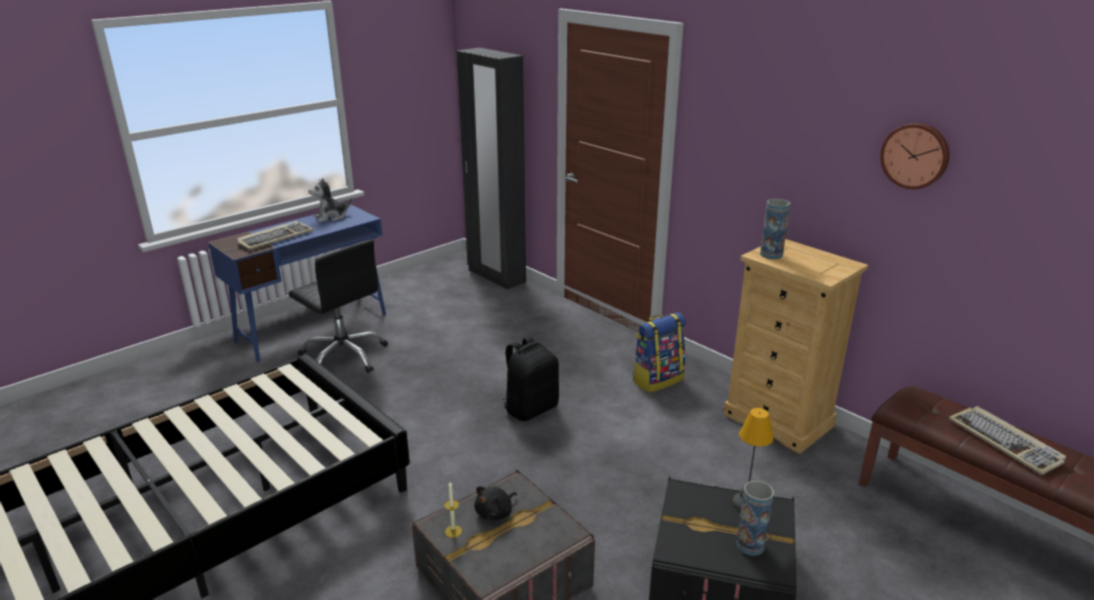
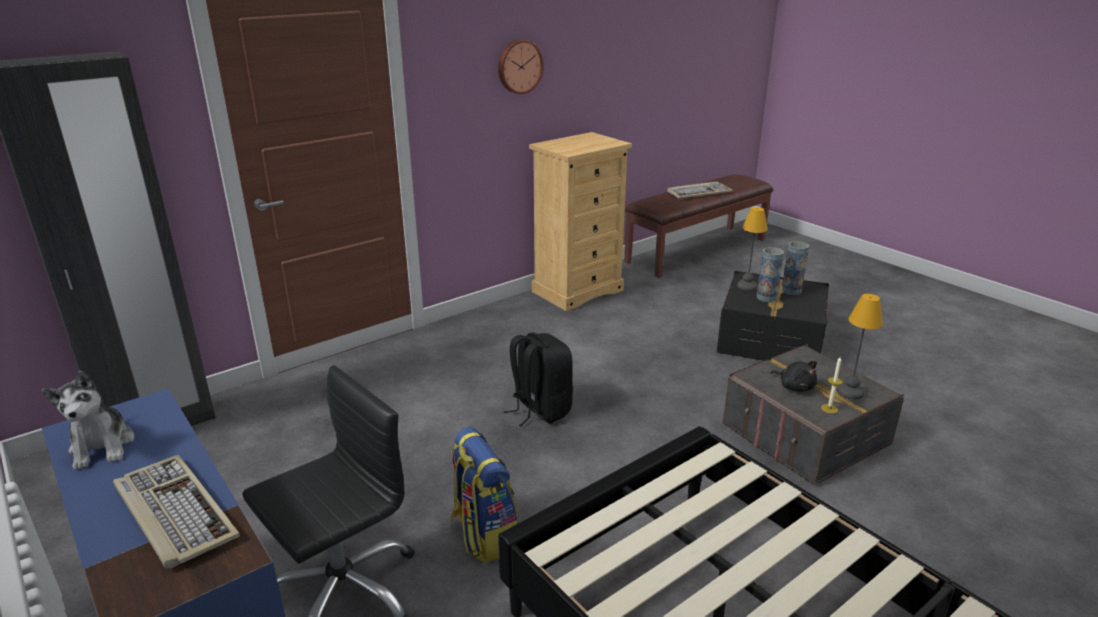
camera: 85 degrees left, 0 degrees up
(485, 553) = (849, 392): none -> table lamp
(657, 380) = (501, 333): backpack -> backpack (483, 534)
(771, 254) = (568, 149): vase -> vase (766, 297)
(915, 155) = (604, 35): wall clock -> wall clock (519, 66)

